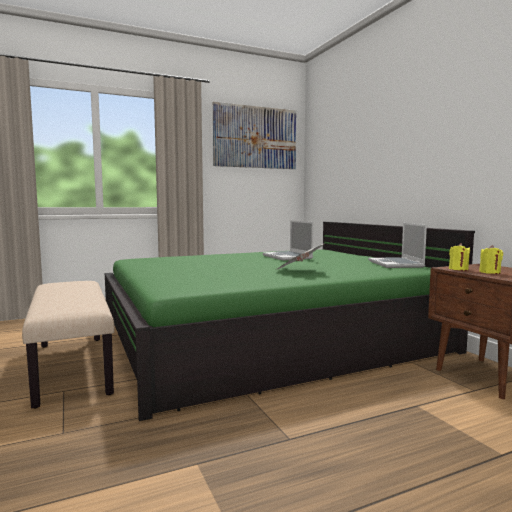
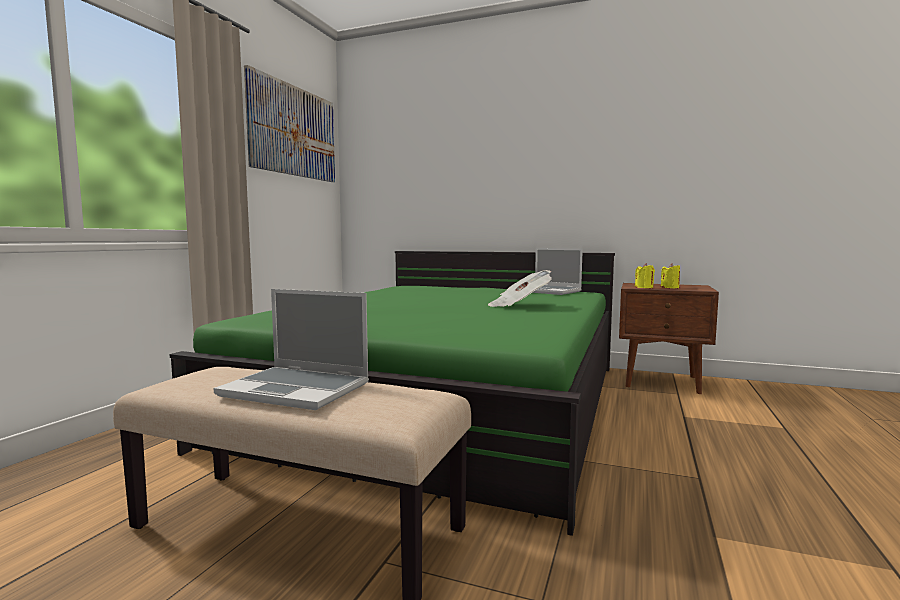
camera: 45 degrees left, 0 degrees up
(288, 257) = (429, 295): laptop -> laptop (298, 389)

